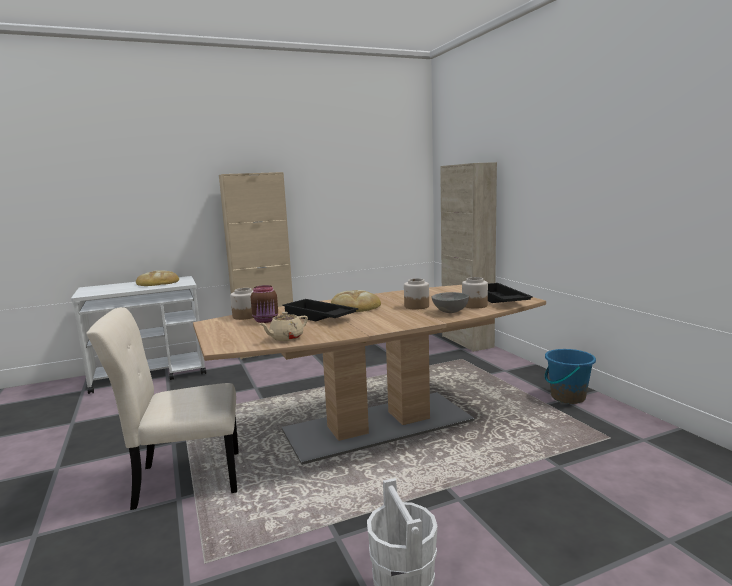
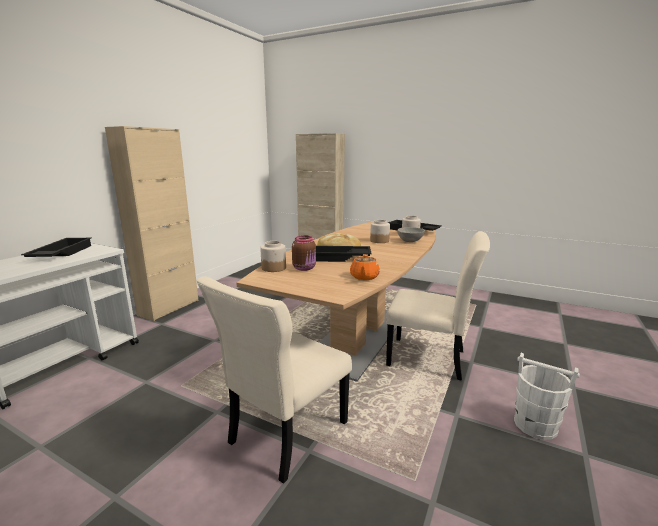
camera: 40 degrees left, 5 degrees up
(157, 282) = (60, 253): bread -> black tray
(285, 338) = (364, 277): beige teapot -> orange teapot
(414, 475) = (430, 359): none -> beige chair
(567, 397) = (426, 289): blue bucket -> none

